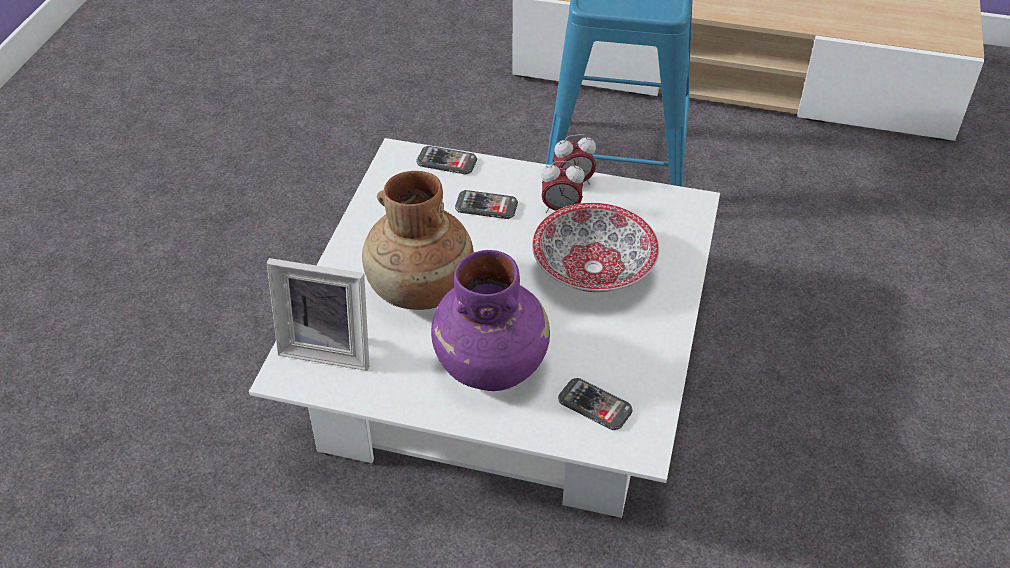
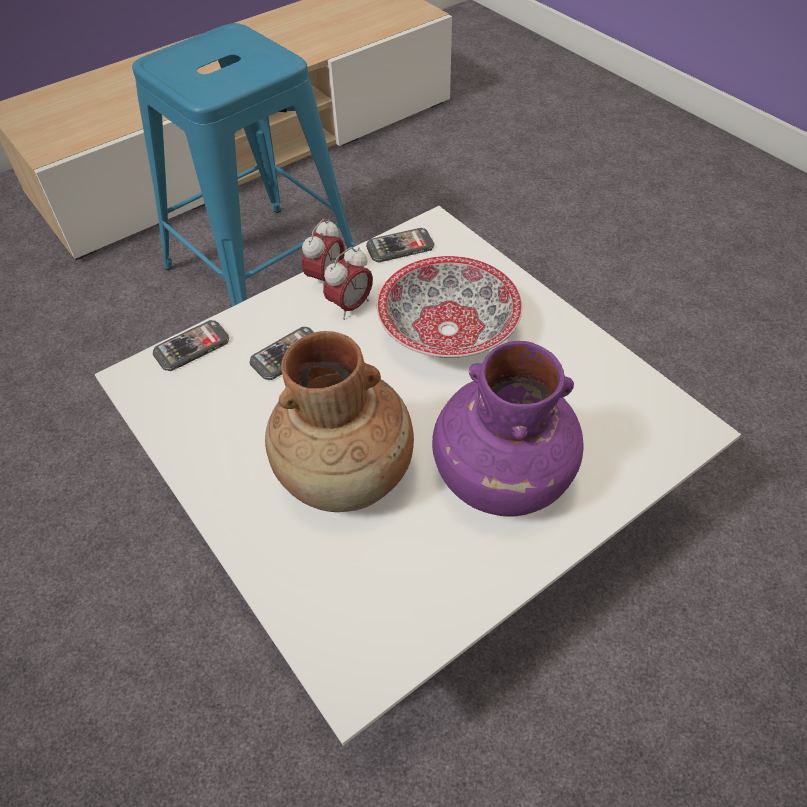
camera: 50 degrees left, 5 degrees up
(329, 348) = (351, 611): picture frame -> none
(595, 405) = (618, 430): phone -> phone (400, 247)

